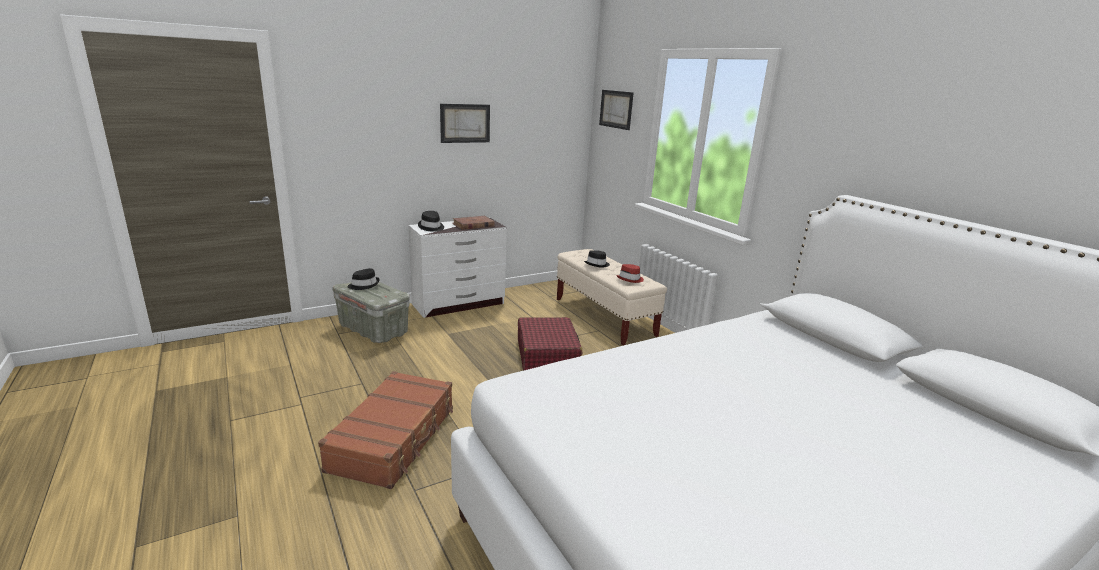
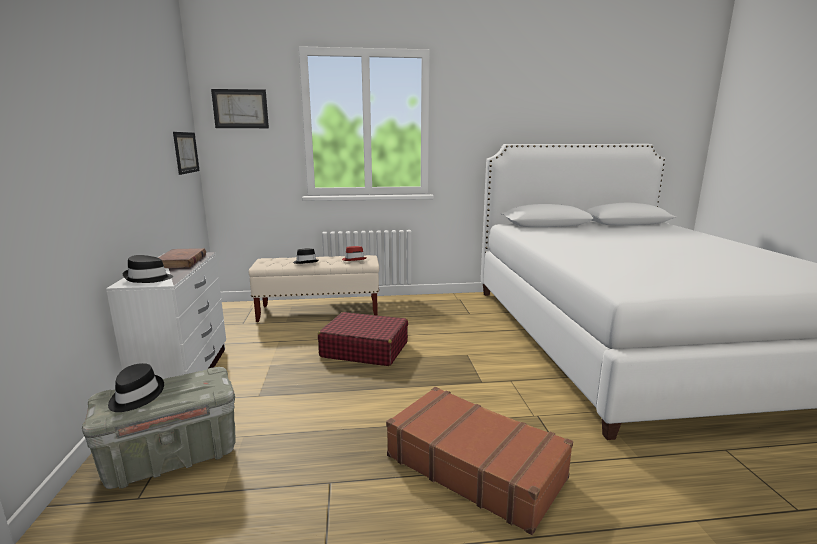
camera: 65 degrees left, 5 degrees down
(465, 123) = (123, 124): picture -> picture (186, 152)

